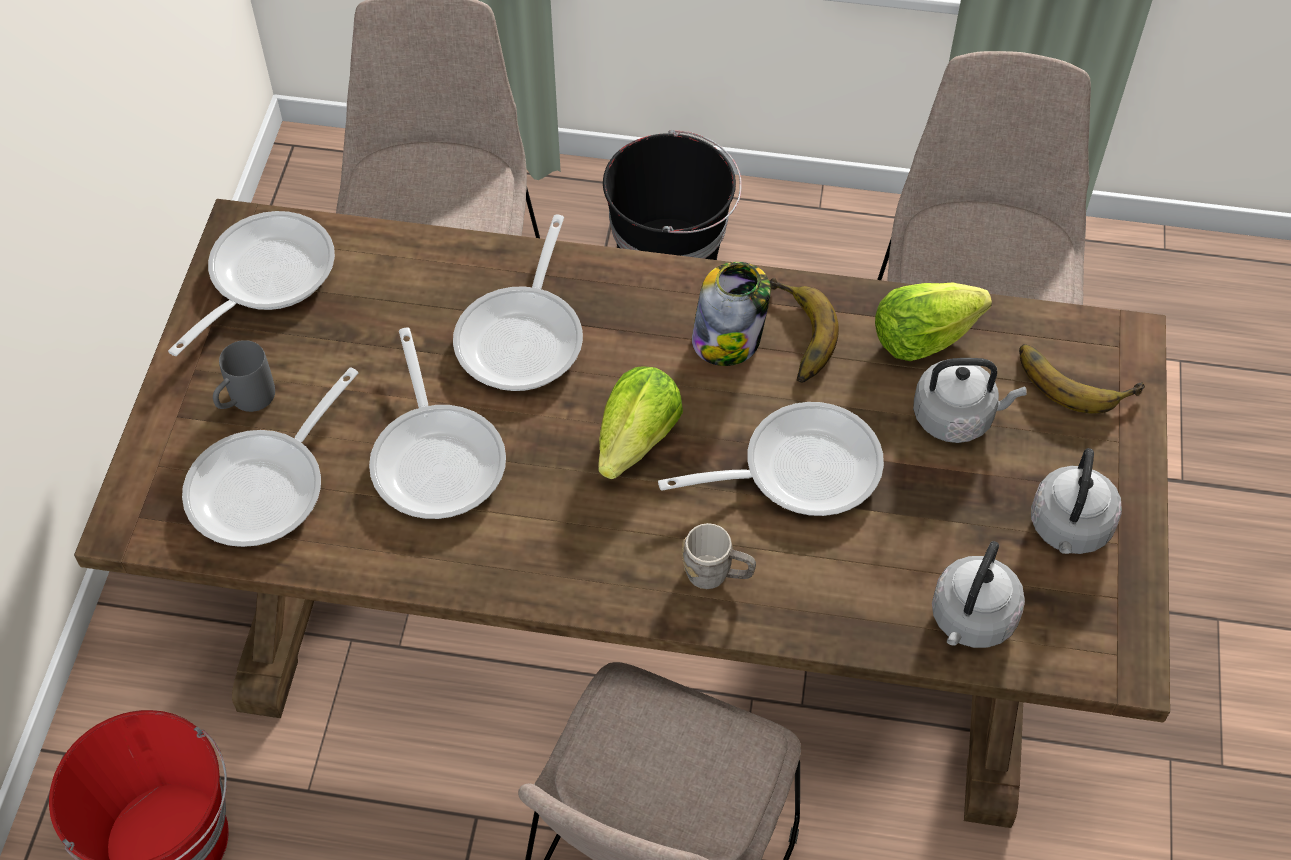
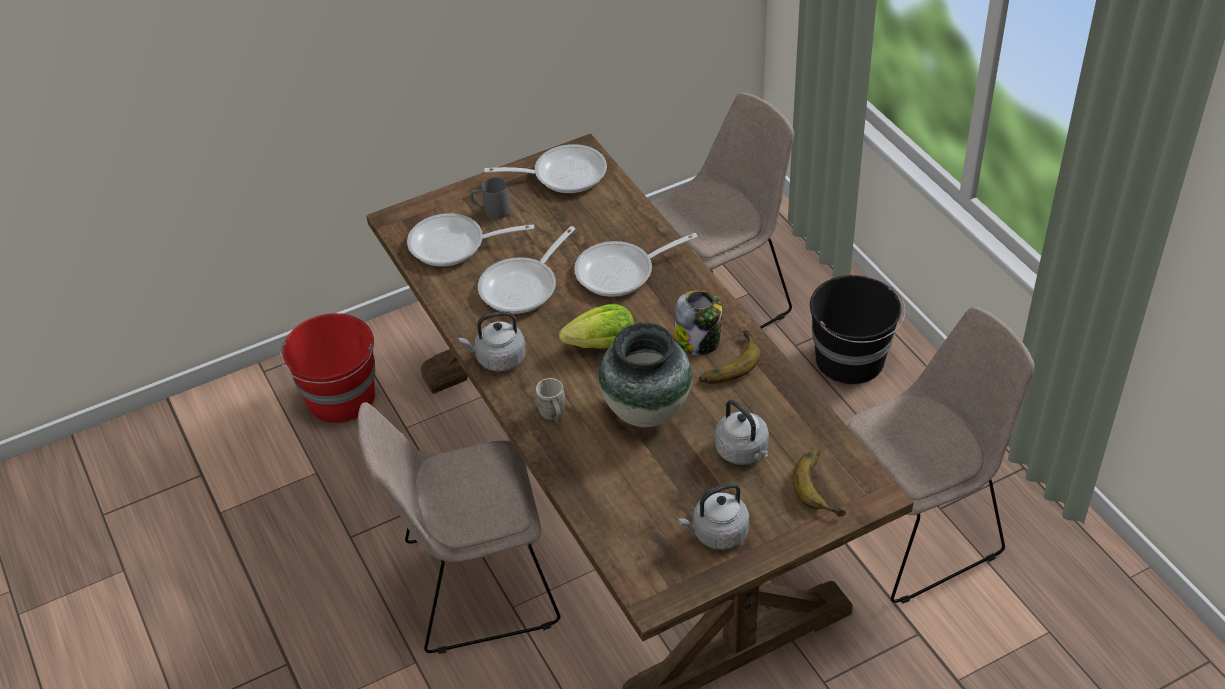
camera: 55 degrees right, 10 degrees down
(798, 469) = (646, 410): frying pan -> vase
(922, 338) = (781, 411): lettuce -> none
(971, 621) = (620, 523): grey kettle -> grey kettle (498, 359)

